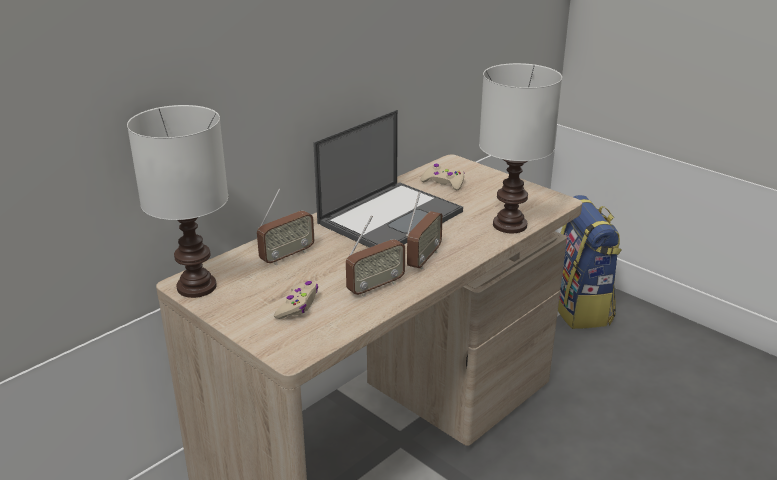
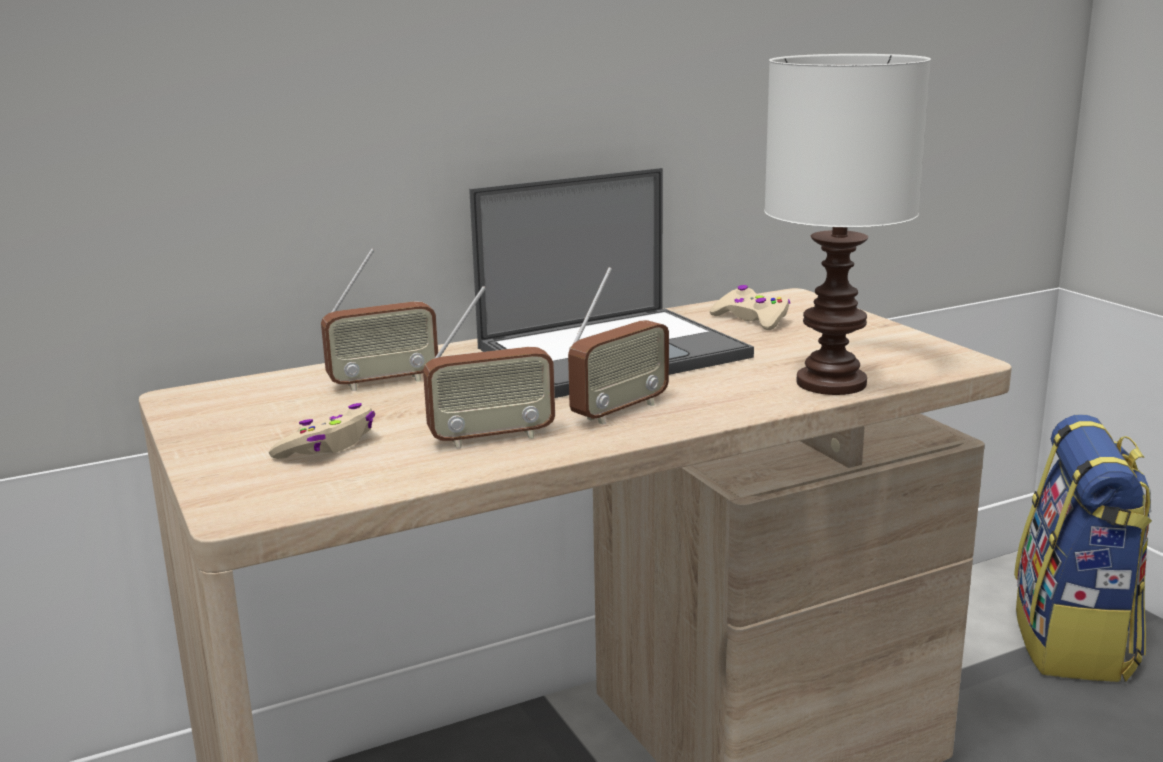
camera: 20 degrees right, 10 degrees down
(197, 286) = (198, 402): white table lamp -> none

